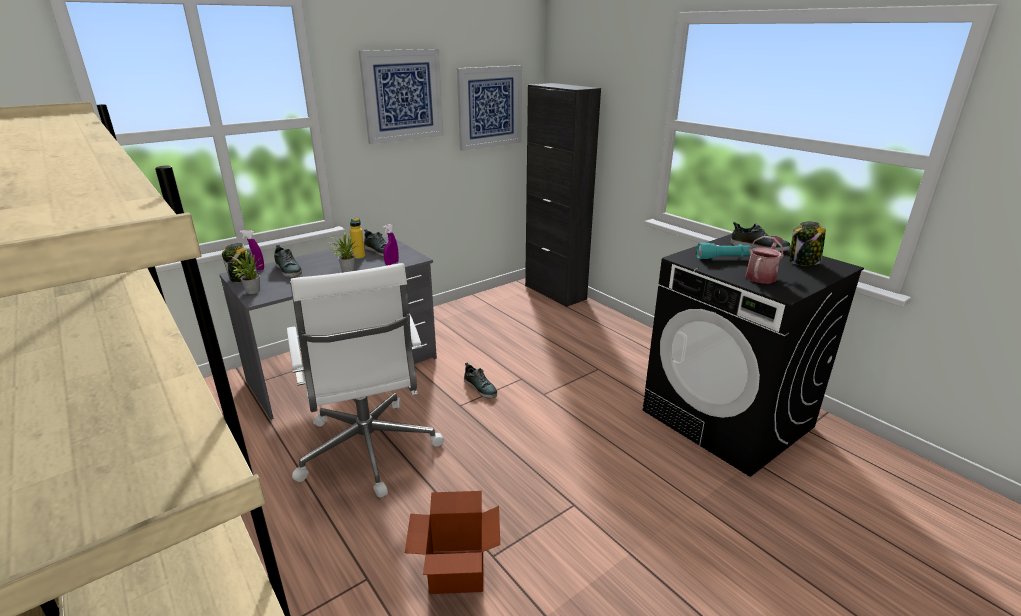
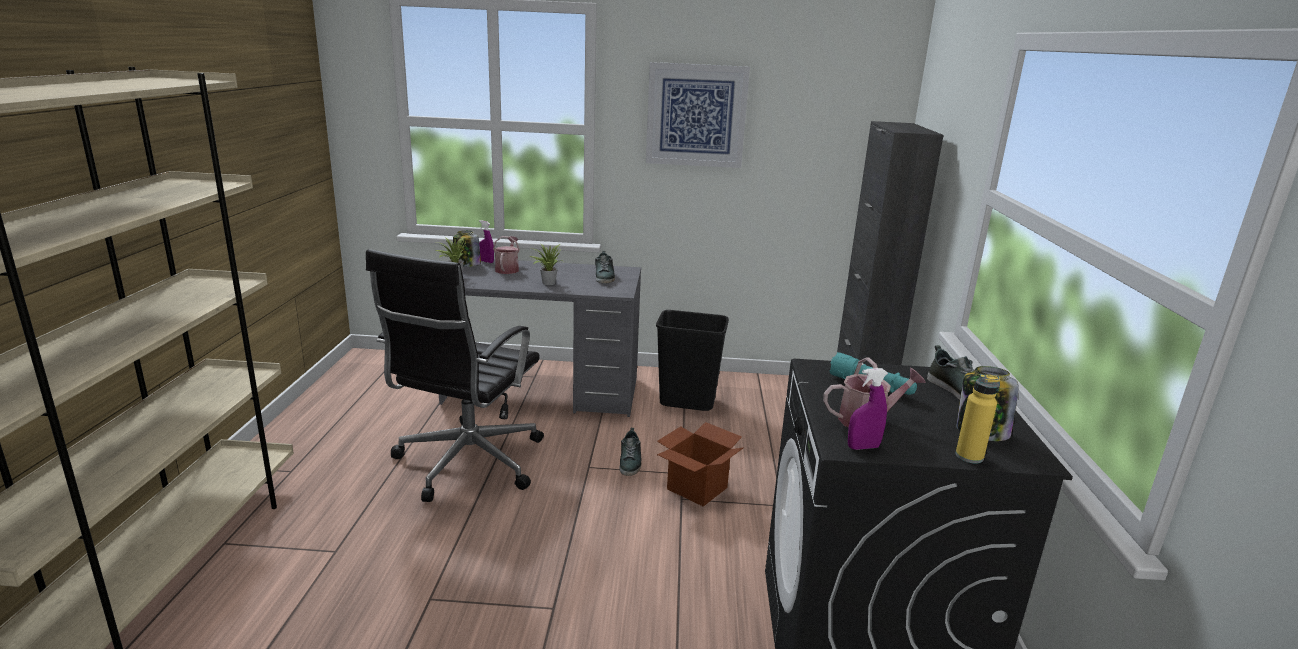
camera: 40 degrees right, 5 degrees down
(289, 270) = (507, 269): shoe -> watering can
(359, 257) = (577, 276): yellow bottle -> yellow bottle (969, 456)
(368, 451) = (466, 463): white office chair -> black office chair
(392, 263) = (592, 289): purple spray bottle -> purple spray bottle (863, 447)
(457, 570) = (392, 589): cardboard box -> cardboard box (697, 488)
(458, 331) = (688, 402): none -> black trash can
(490, 107) = (818, 144): picture -> none

